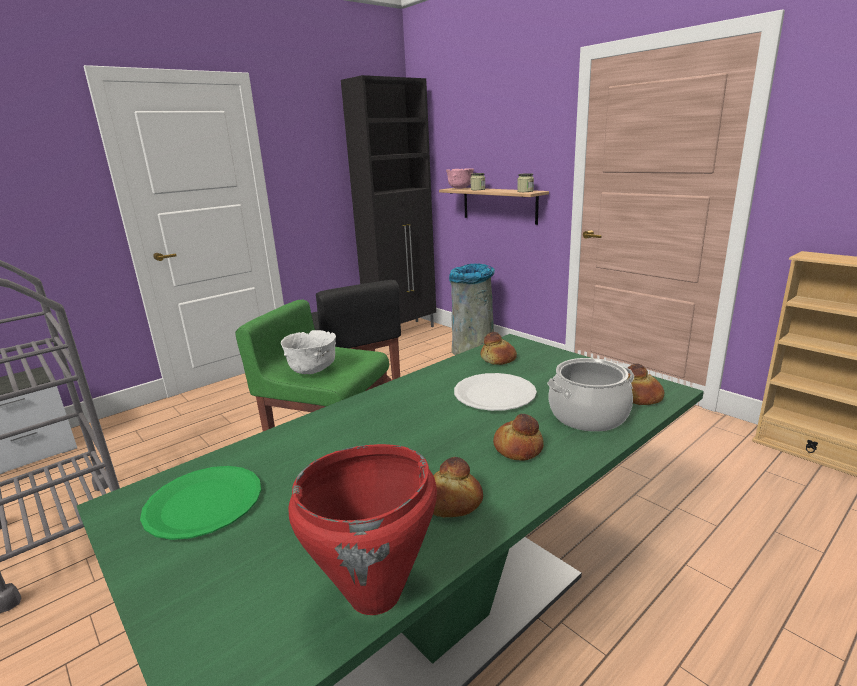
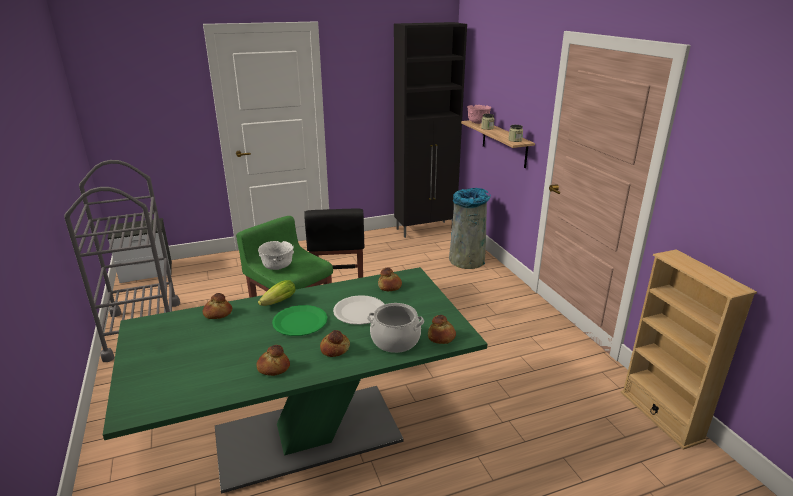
camera: 20 degrees right, 5 degrees up
(204, 504) = (169, 335): green plate -> green plate (300, 322)
(270, 448) = (217, 313): none -> bread
(359, 411) = (277, 303): none -> lettuce
(376, 594) = (205, 397): red cooking pot -> none

